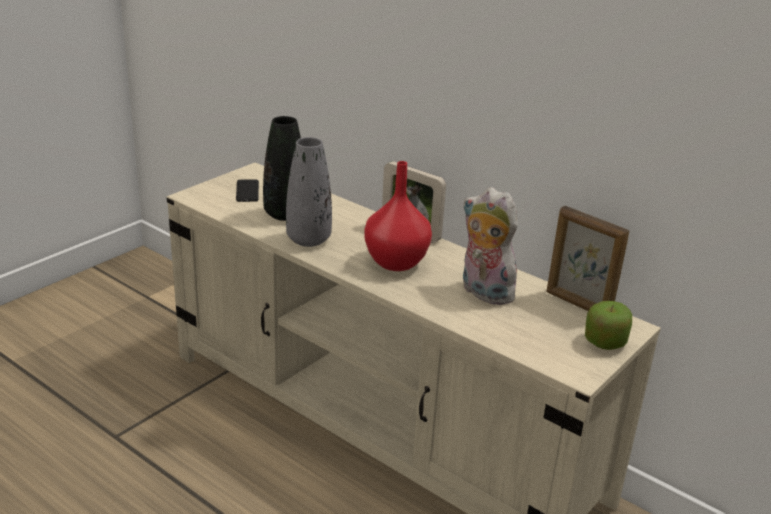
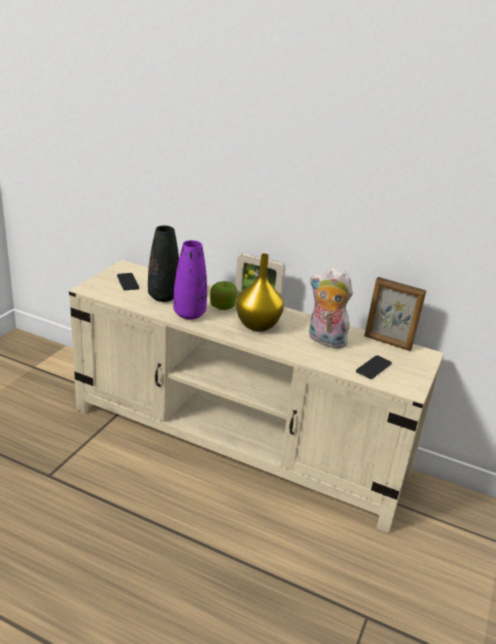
camera: 15 degrees left, 0 degrees up
(308, 239) = (189, 314): grey vase -> purple vase
(394, 262) = (256, 325): red vase -> yellow vase
(538, 337) = (373, 367): none -> phone
(605, 342) = (415, 366): apple -> apple (222, 306)

